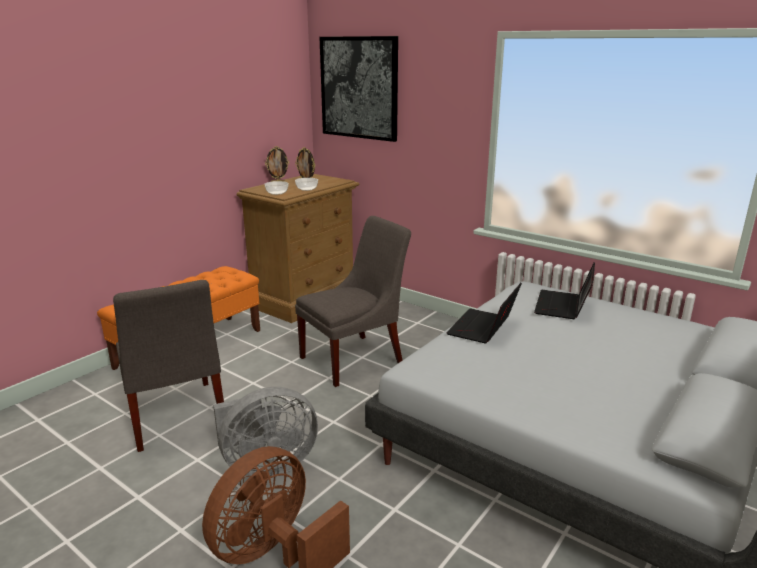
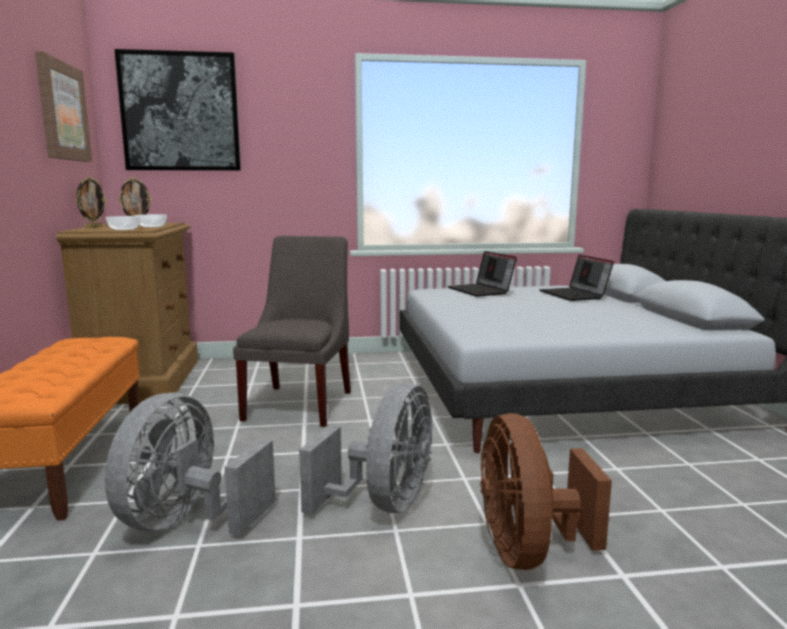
camera: 45 degrees left, 10 degrees down
(176, 417) = (188, 521): grey chair -> grey fan
(260, 99) = (62, 111): none -> picture
(483, 328) = (463, 310): laptop -> laptop (575, 295)

